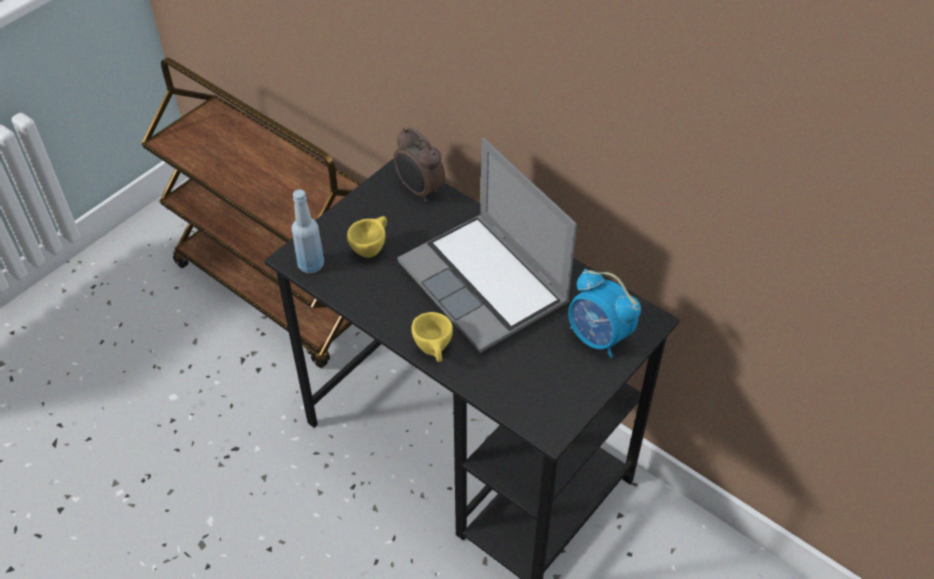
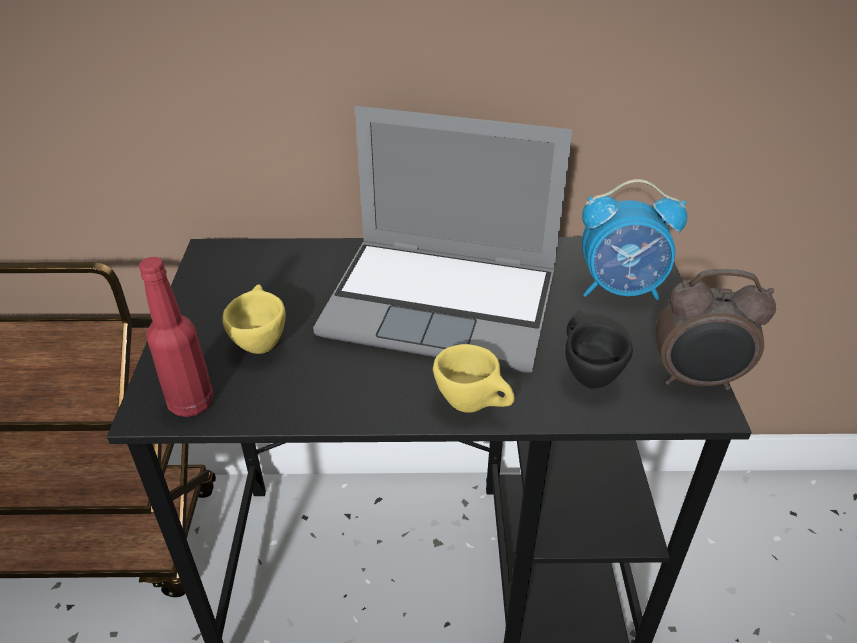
camera: 40 degrees left, 10 degrees down
(311, 265) = (191, 403): blue bottle -> red bottle
(419, 190) = (257, 257): alarm clock -> alarm clock (696, 380)
(510, 373) = (585, 374): none -> black cup

